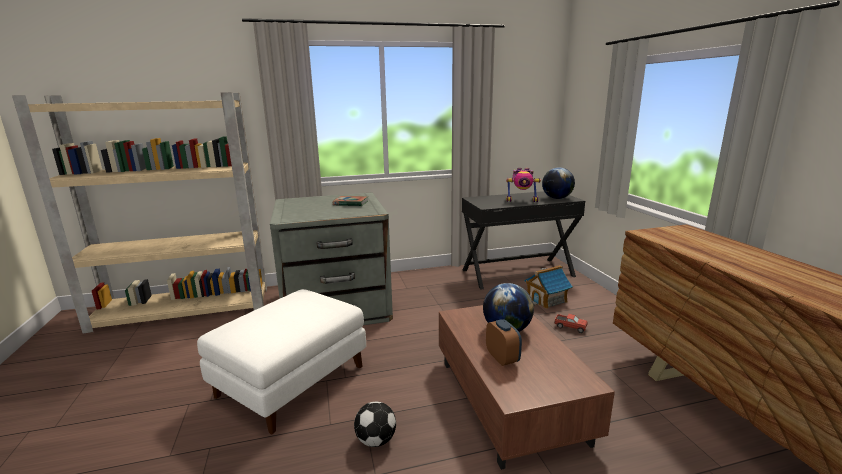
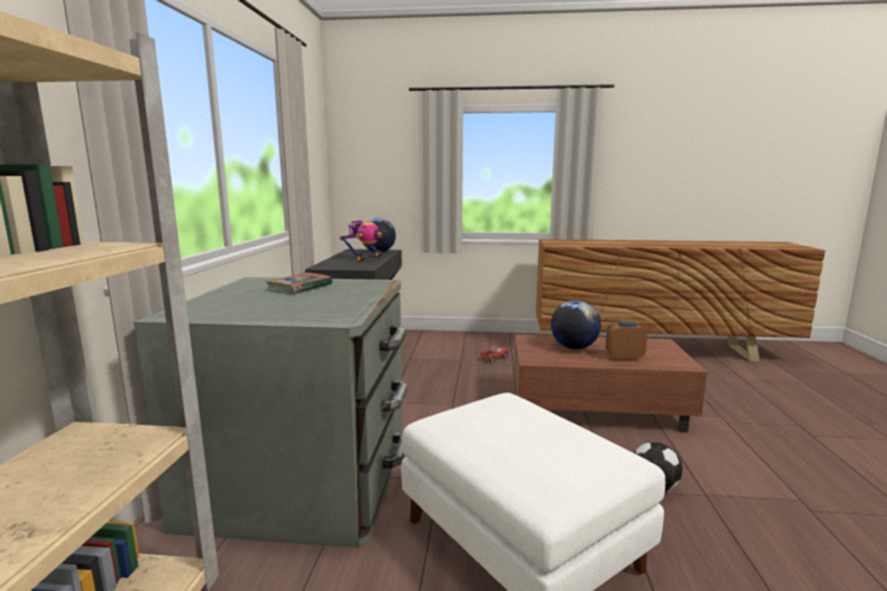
camera: 70 degrees left, 5 degrees down
(546, 299) = (435, 353): toy house -> none

